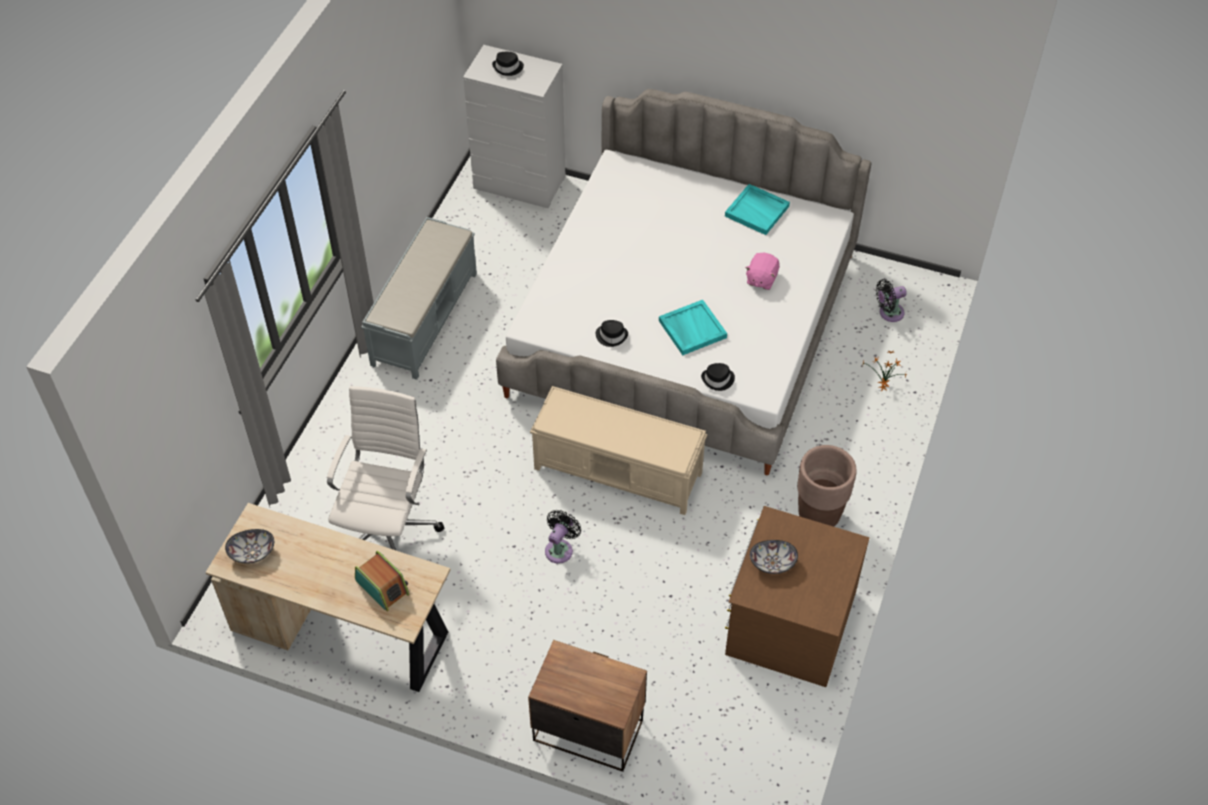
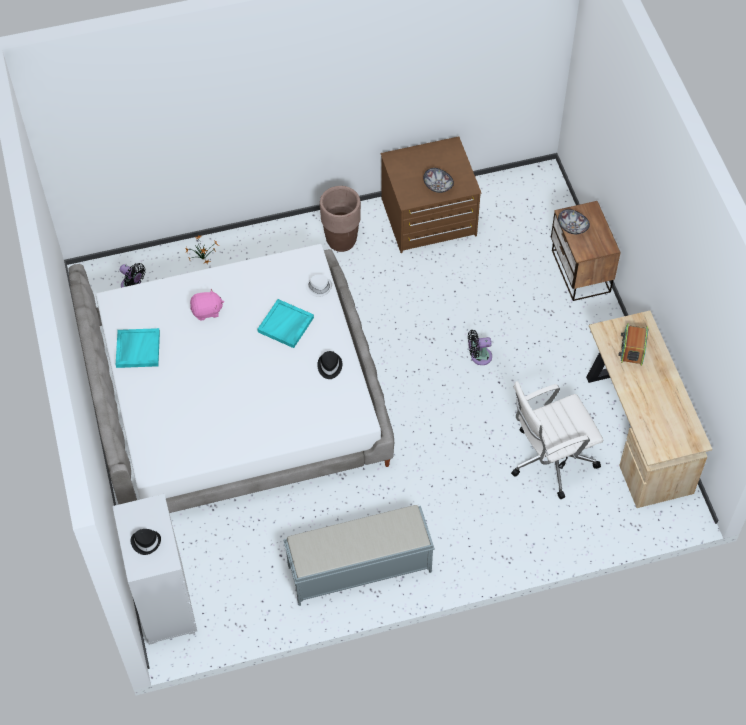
camera: 125 degrees left, 5 degrees up
(252, 553) = (677, 433): bowl -> bowl (573, 227)
(619, 471) = (394, 361): beige bench -> none
(718, 380) = (319, 287): black hat -> white hat

